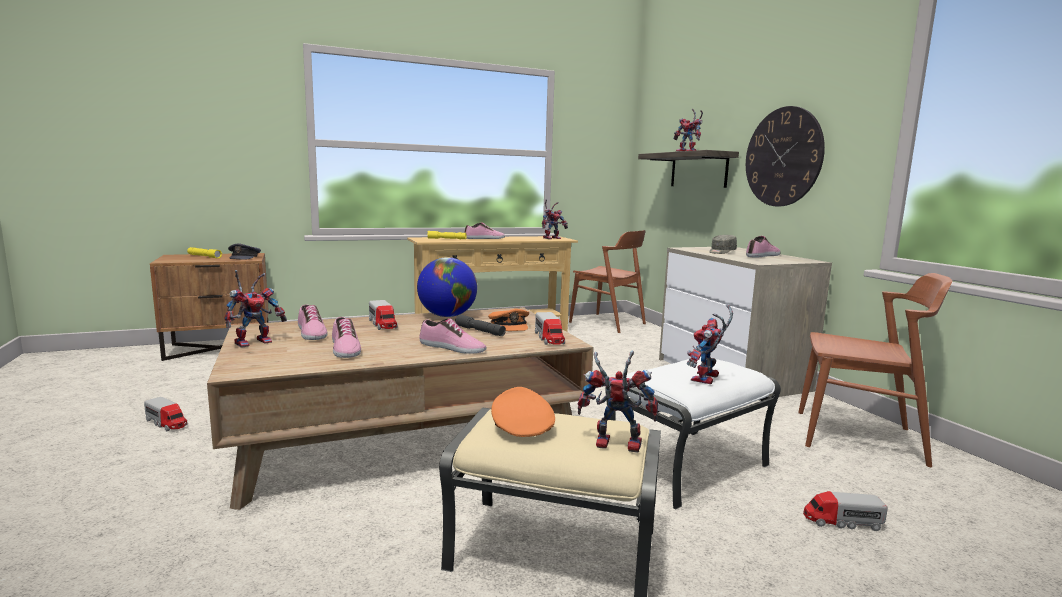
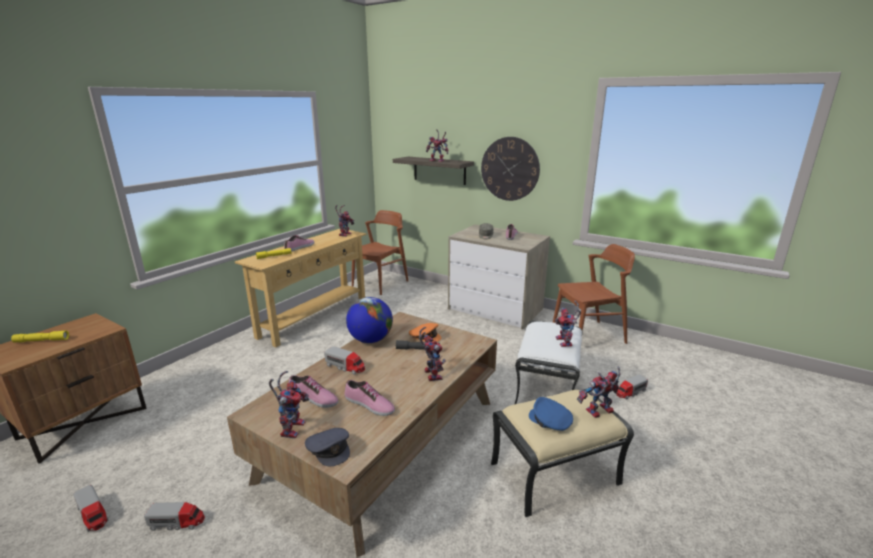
camera: 35 degrees left, 10 degrees up
(245, 257) = (95, 328): grey cap -> grey cap (329, 449)
(451, 348) = (430, 374): shoe -> toy robot
(521, 427) = (550, 421): orange cap -> blue cap
(549, 338) = (466, 341): toy truck -> toy truck (93, 515)
(607, 323) = (380, 283): brown chair -> brown chair turned 60 degrees counterclockwise

